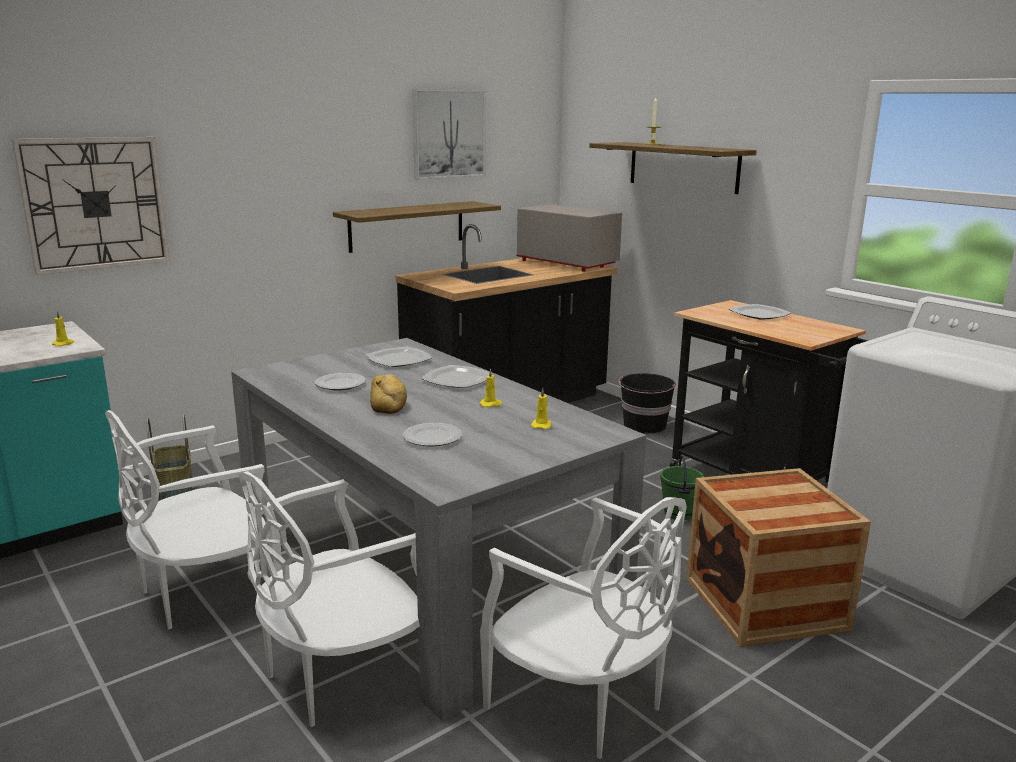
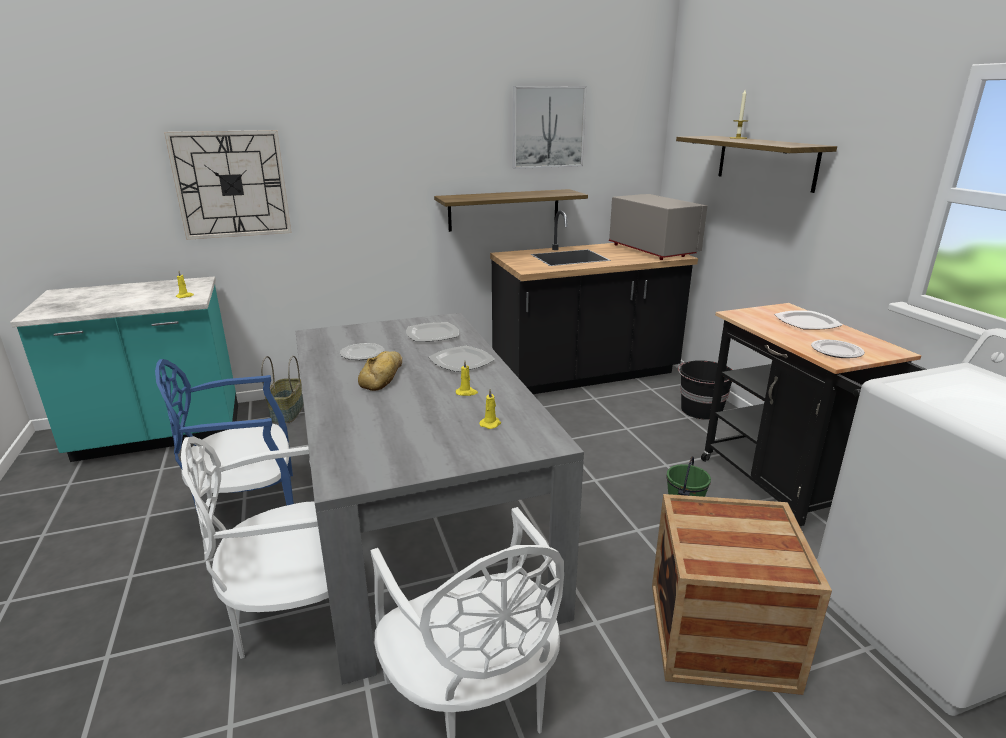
camera: 20 degrees right, 5 degrees up
(205, 592) = (249, 508): white chair -> blue chair
(432, 438) = (381, 422): plate -> plate (836, 351)

